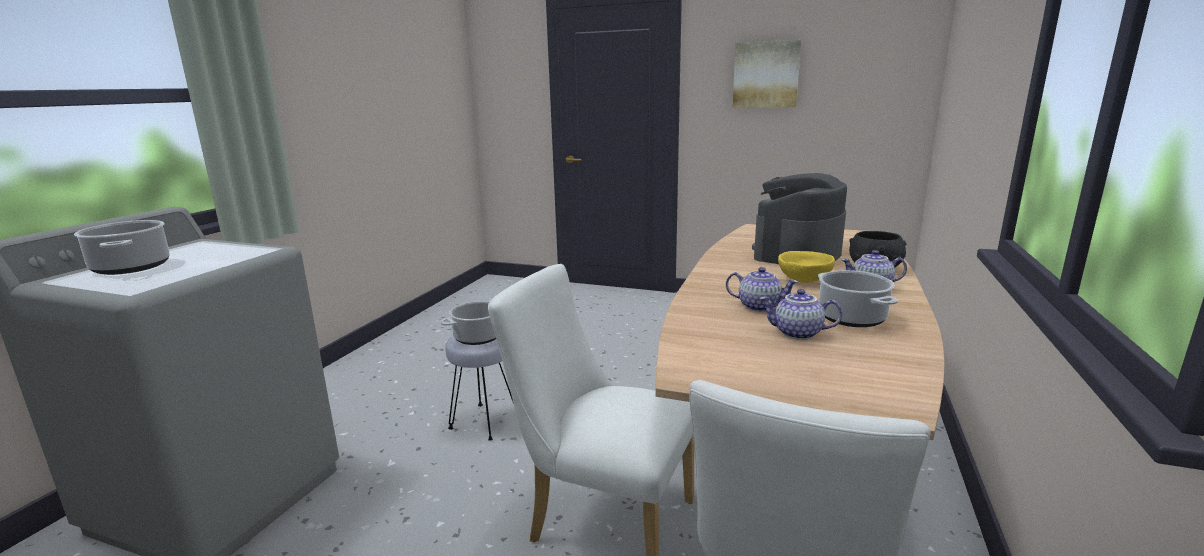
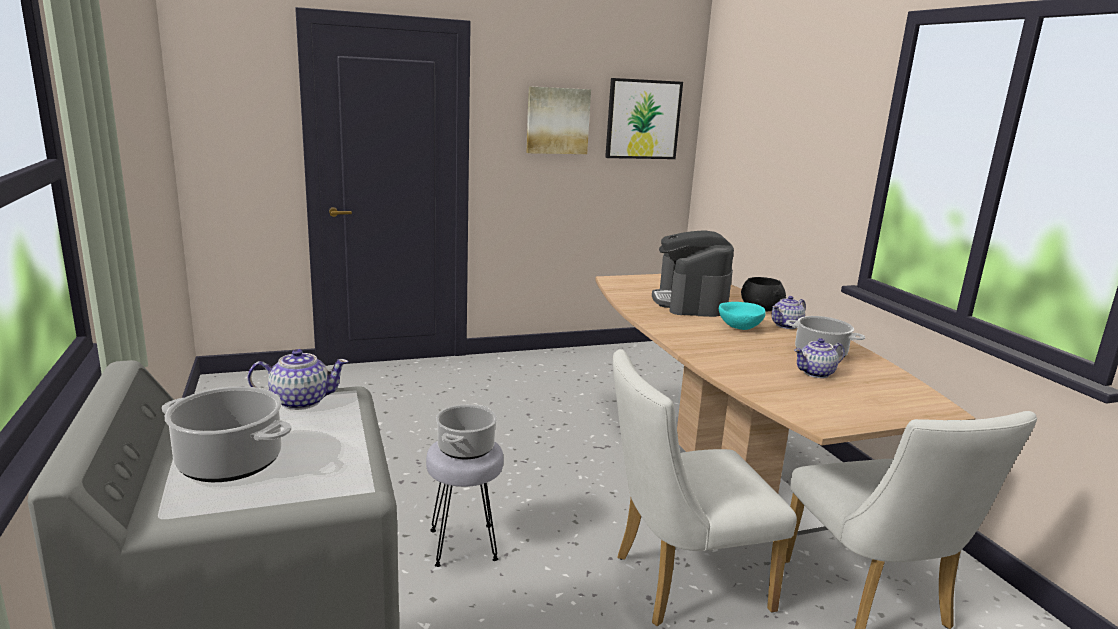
camera: 40 degrees left, 0 degrees up
(759, 306) = (756, 357): teapot -> teapot (300, 401)
(804, 280) = (739, 327): yellow bowl -> turquoise bowl
(866, 67) = (643, 119): none -> picture

